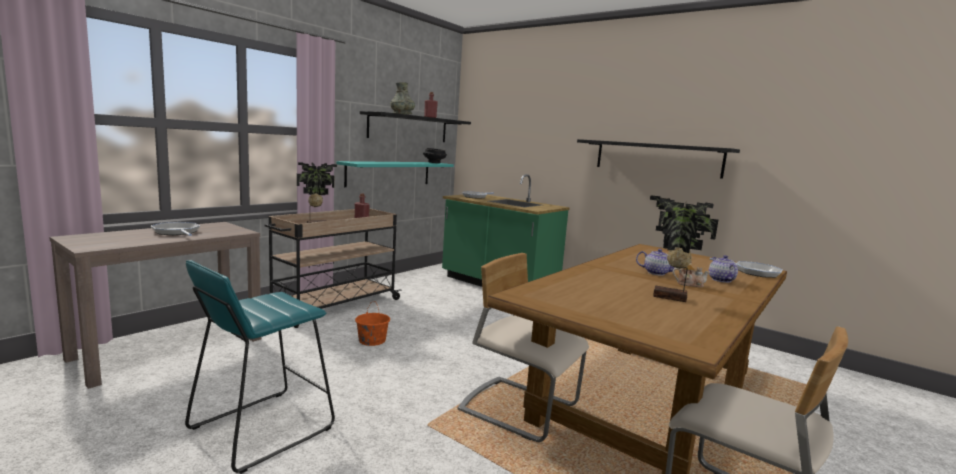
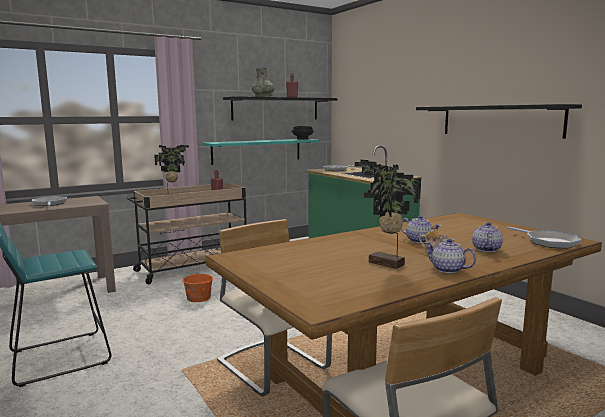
camera: 20 degrees right, 0 degrees up
(726, 301) = (447, 269): none -> teapot

